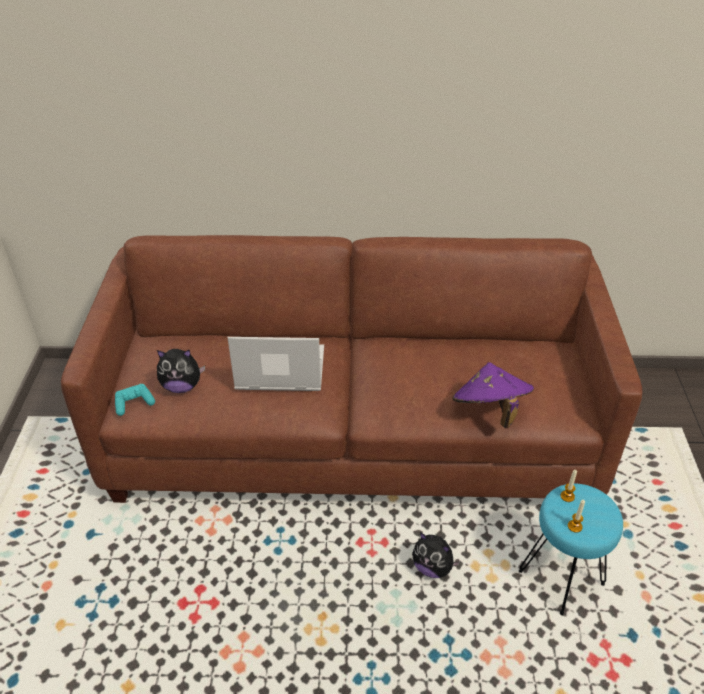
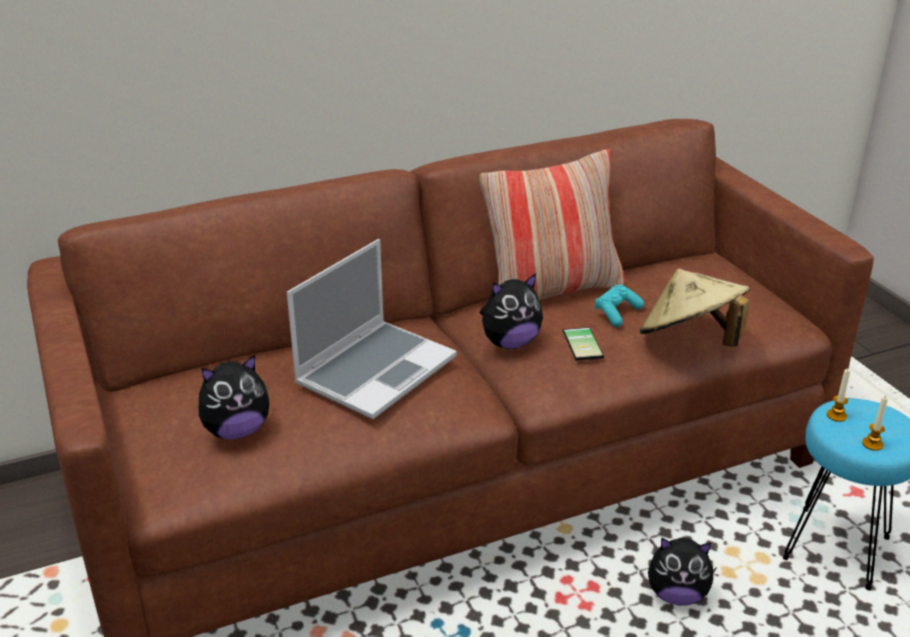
camera: 25 degrees left, 10 degrees down
(134, 404) = (171, 476): turquoise game controller -> turquoise game controller (617, 313)
(279, 370) = (376, 370): laptop -> laptop turned 150 degrees clockwise
(375, 374) = (510, 343): none -> plush toy
(419, 391) = (585, 344): none -> phone
(431, 342) = (552, 290): none -> pillow
(489, 411) = (690, 341): purple hat -> beige hat

